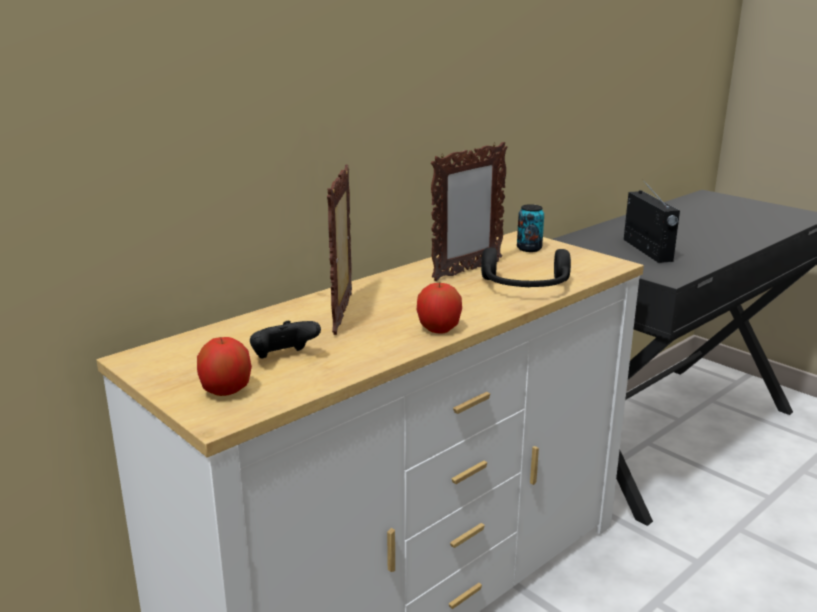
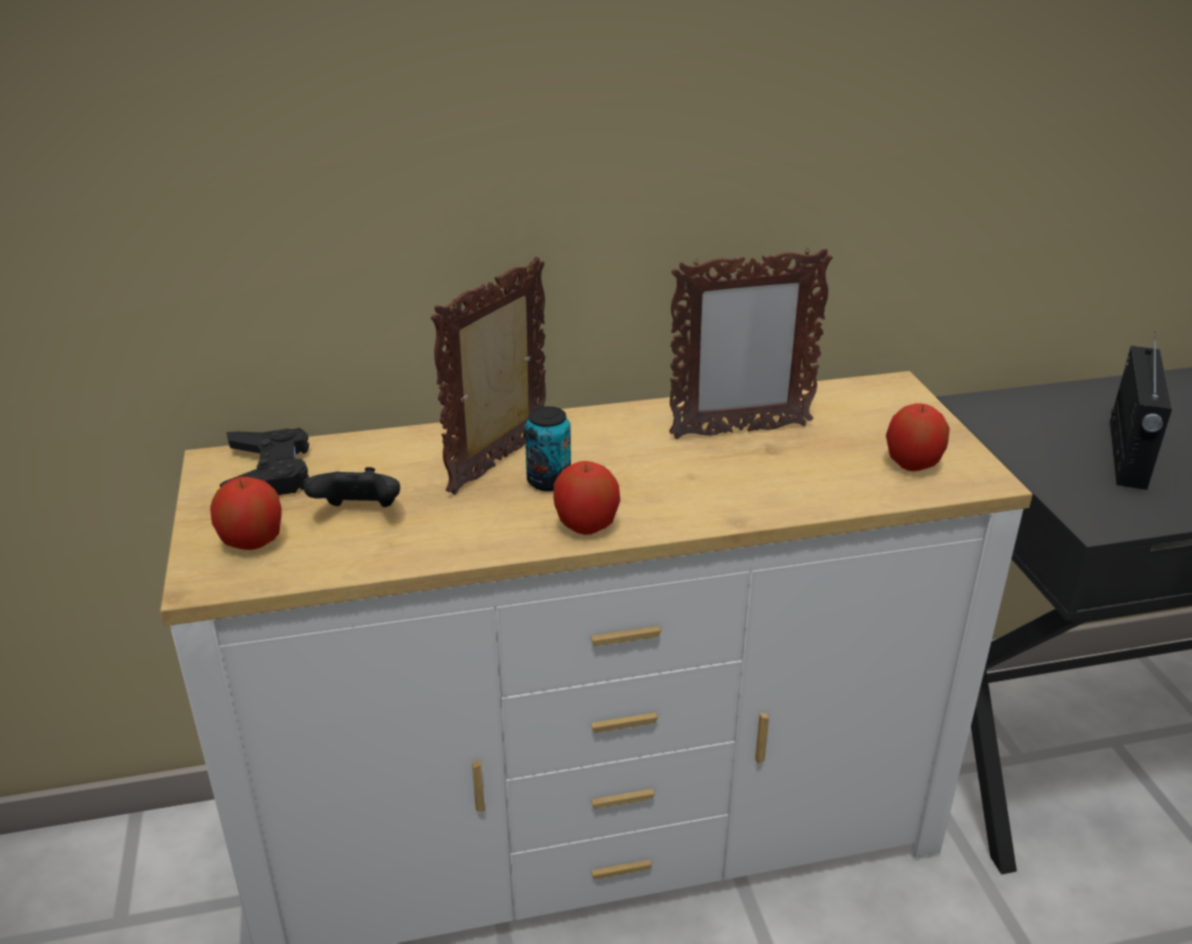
camera: 30 degrees right, 10 degrees up
(184, 354) = (269, 472): none -> black game controller
(525, 287) = (789, 485): black headphones -> none
(529, 248) = (880, 412): can -> can (549, 481)
(574, 265) = (912, 464): none -> apple

